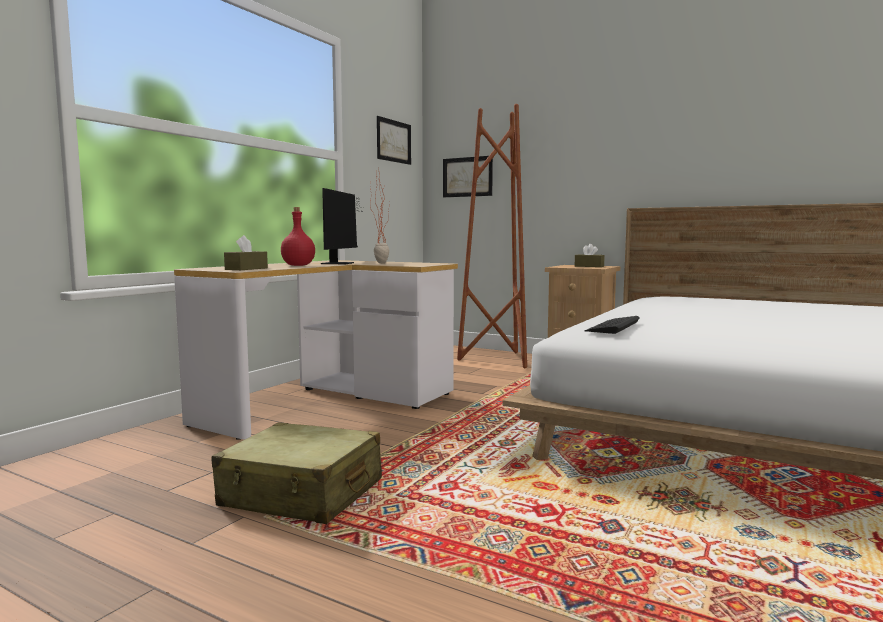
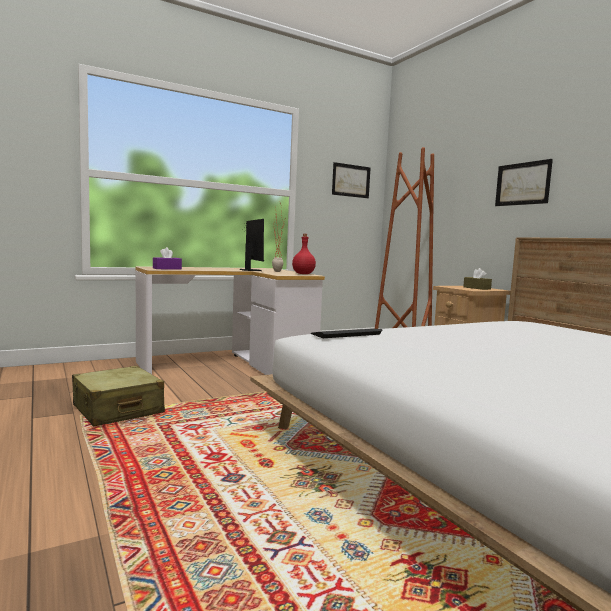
camera: 30 degrees right, 0 degrees up
(246, 269) = (167, 268): brown tissue box -> purple tissue box
(298, 265) = (212, 269): red bottle -> red bottle (303, 274)
(340, 263) = (250, 270): monitor -> monitor turned 60 degrees counterclockwise
(467, 177) = (410, 208): picture -> picture (522, 184)

